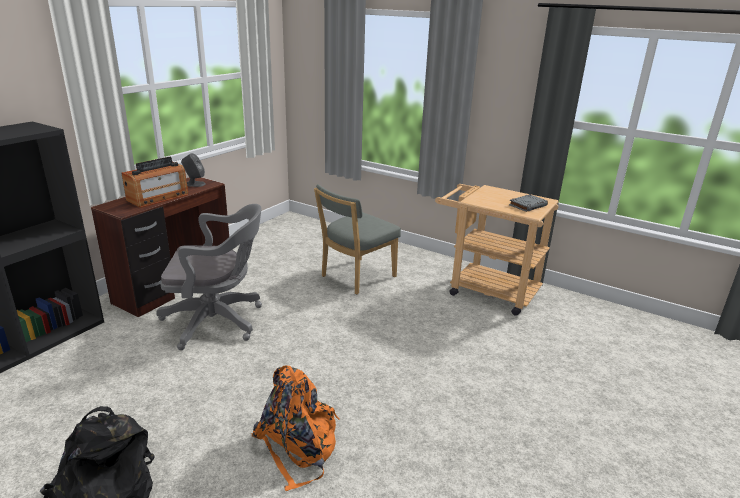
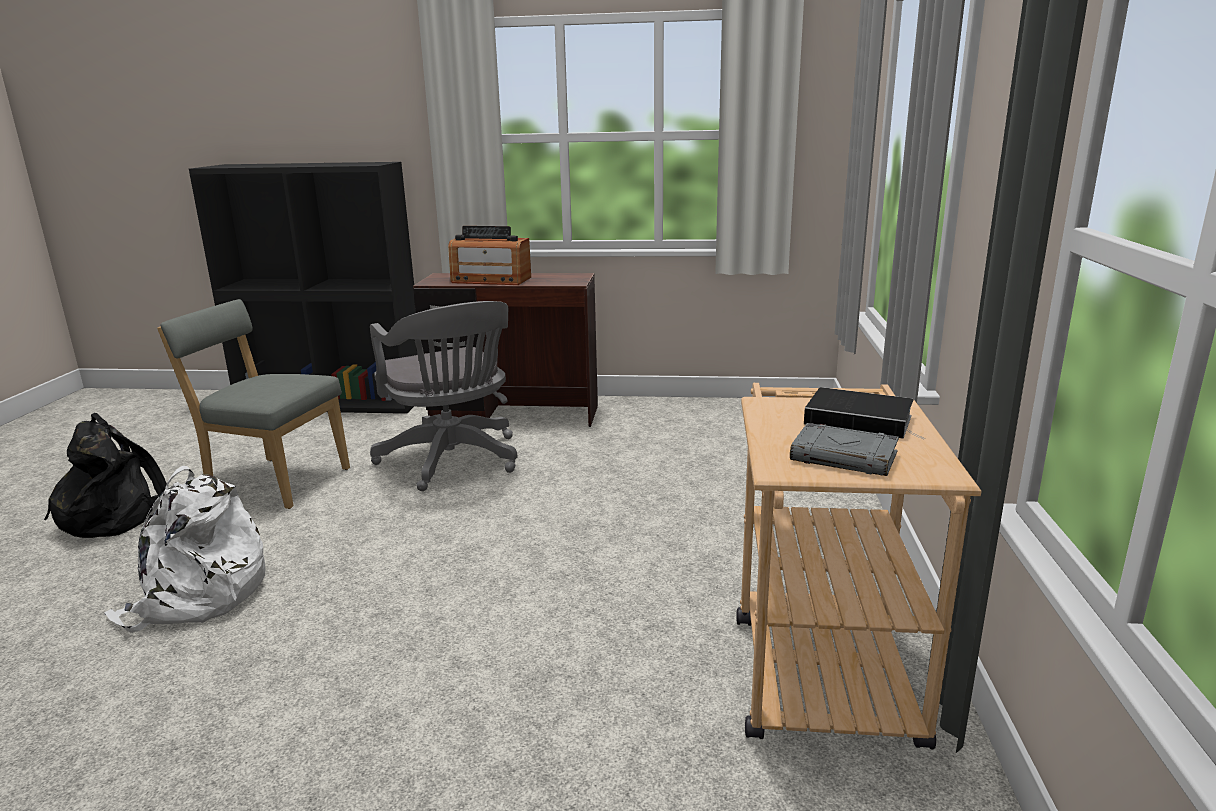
camera: 65 degrees right, 5 degrees down
(194, 184) = (560, 279): grey speaker -> none
(298, 446) = (197, 597): orange backpack -> white backpack
(355, 277) = (681, 509): grey chair -> grey chair (274, 481)
(498, 195) = (862, 420): none -> book

